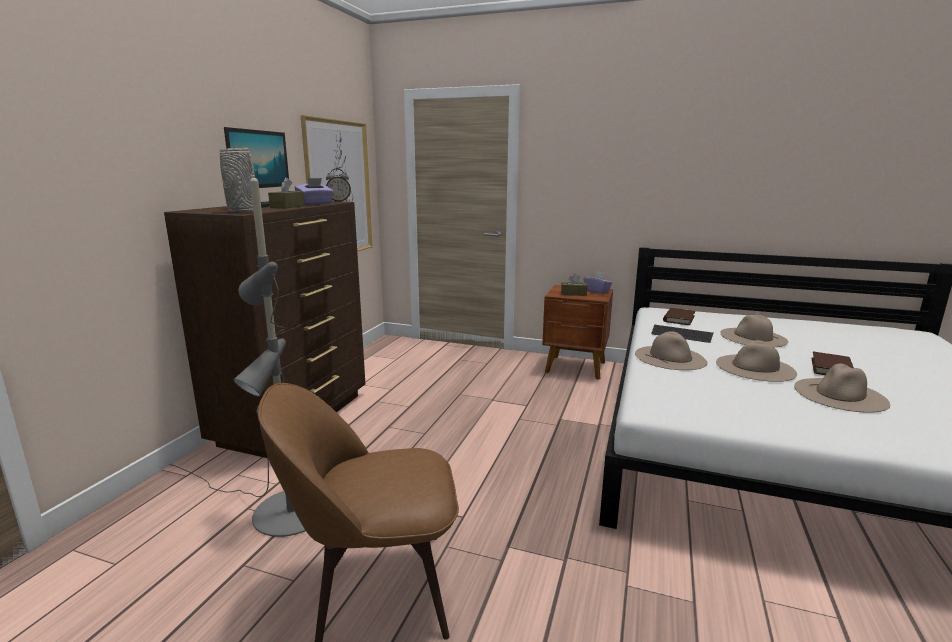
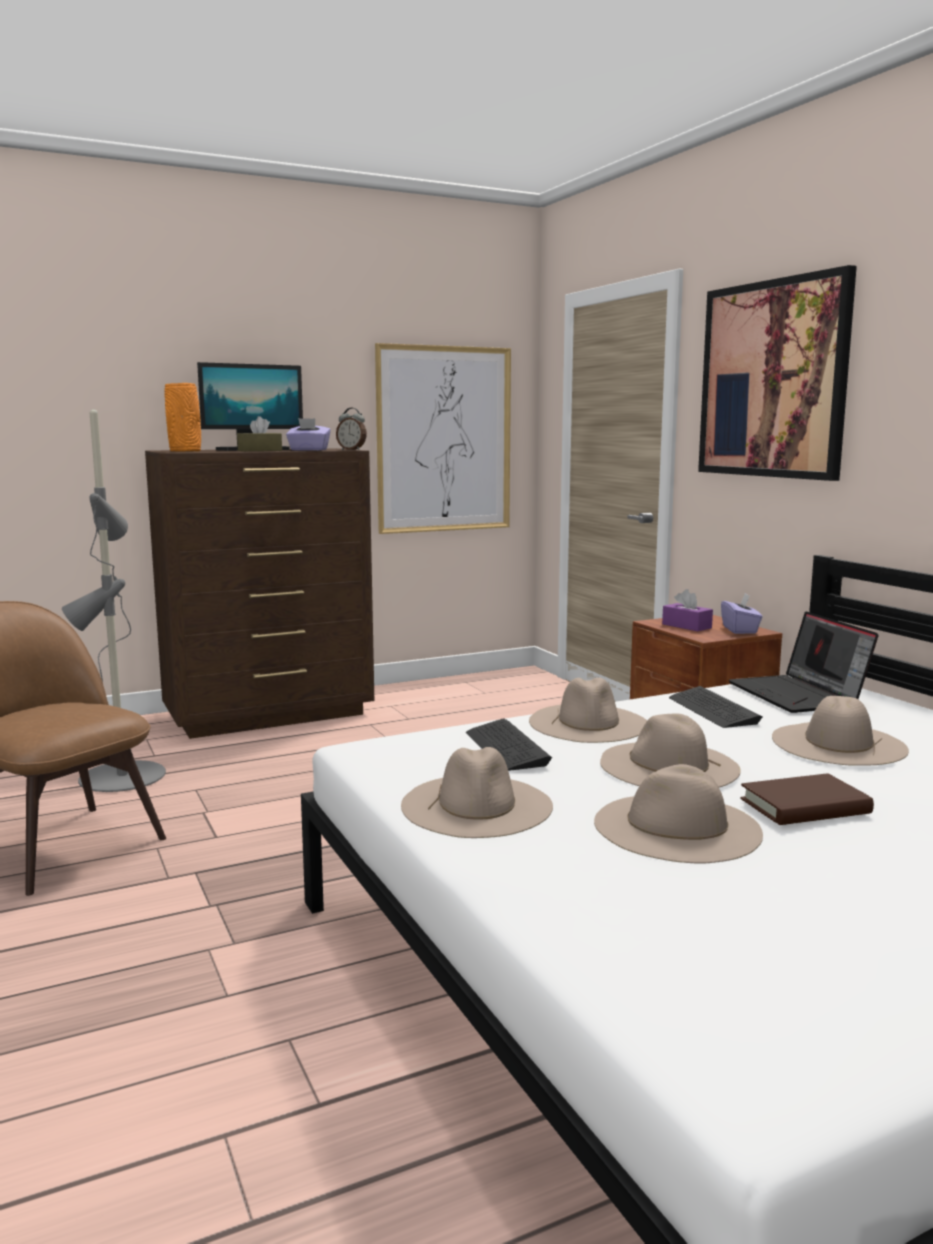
camera: 45 degrees right, 5 degrees down
(243, 212) = (186, 451): grey vase -> orange vase
(573, 294) = (686, 626): brown tissue box -> purple tissue box
(598, 155) = (772, 379): none -> picture
(679, 319) = (799, 695): brown book -> laptop
(693, 383) = (506, 748): none -> keyboard
(778, 418) = (477, 805): none -> beige hat

